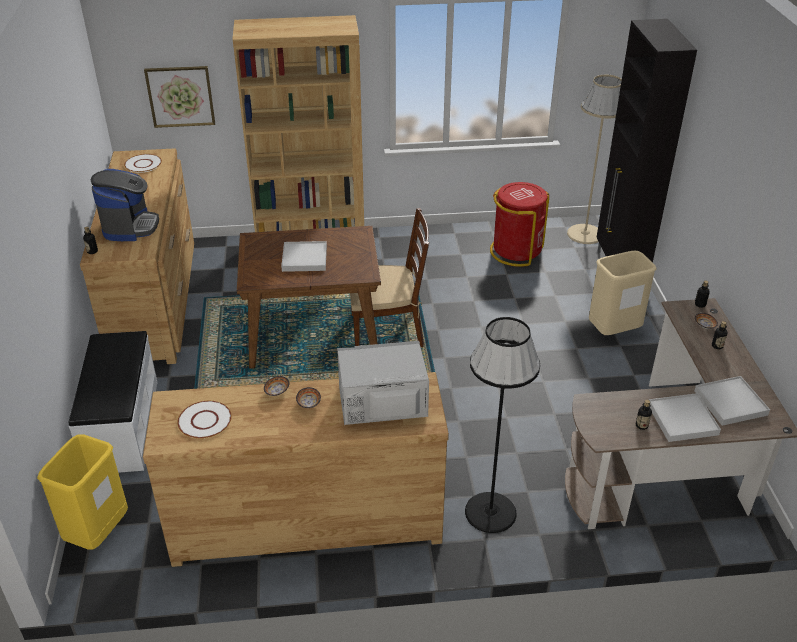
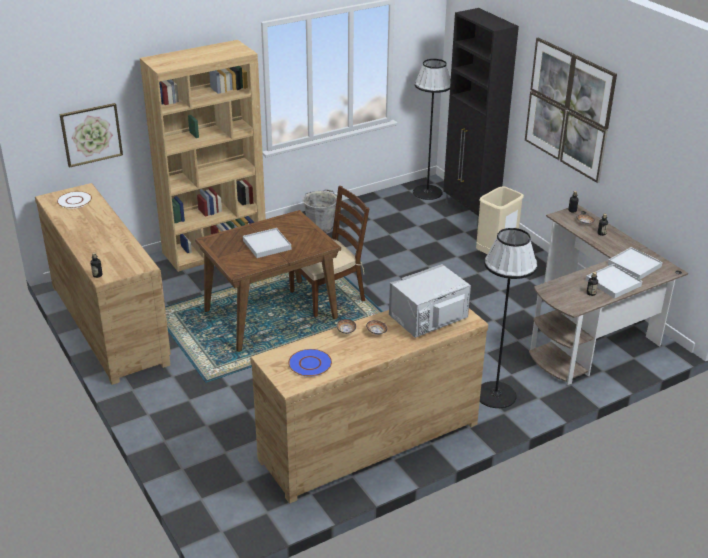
camera: 25 degrees left, 5 degrees down
(98, 532) = (209, 501): yellow trash can -> none
(121, 426) = (162, 422): white bench -> none
(130, 226) = (112, 250): coffee machine -> none
(205, 420) = (310, 363): white plate -> blue plate
(436, 248) = (321, 228): none -> grey bucket
(516, 251) = (384, 216): red trash can -> none
(585, 234) = (427, 192): beige floor lamp -> black floor lamp
(726, 172) = (569, 109): none -> picture

